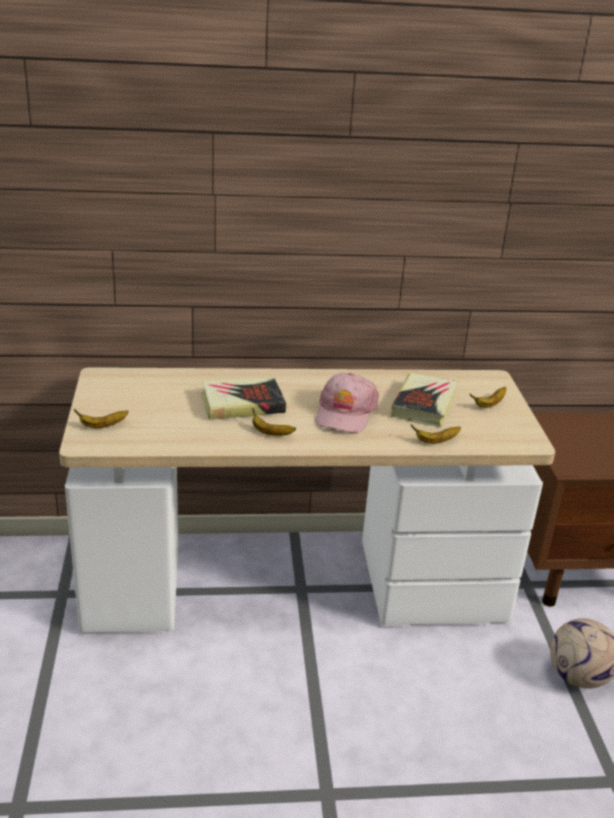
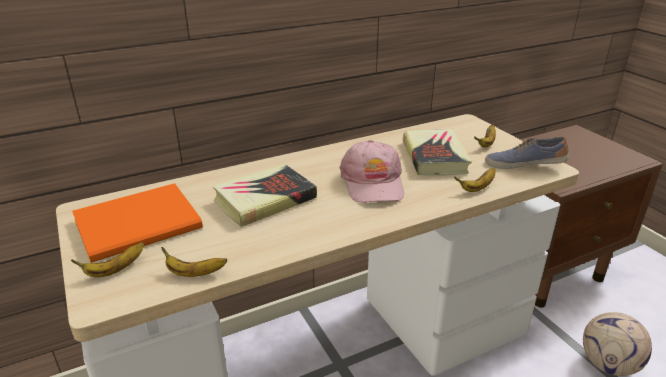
camera: 20 degrees left, 0 degrees up
(137, 398) = (142, 224): none -> orange book
(270, 433) = (317, 224): banana -> banana (194, 273)
(504, 433) = (524, 165): none -> shoe

